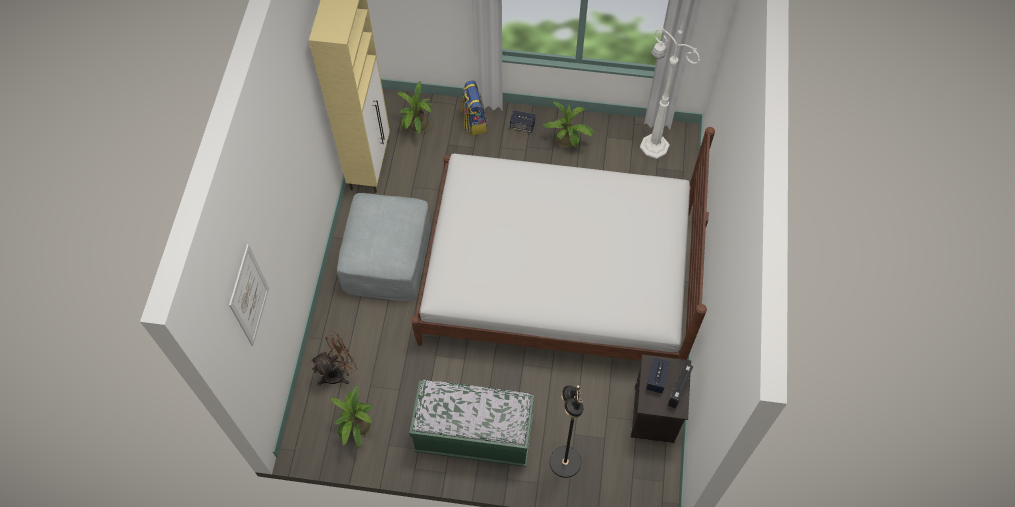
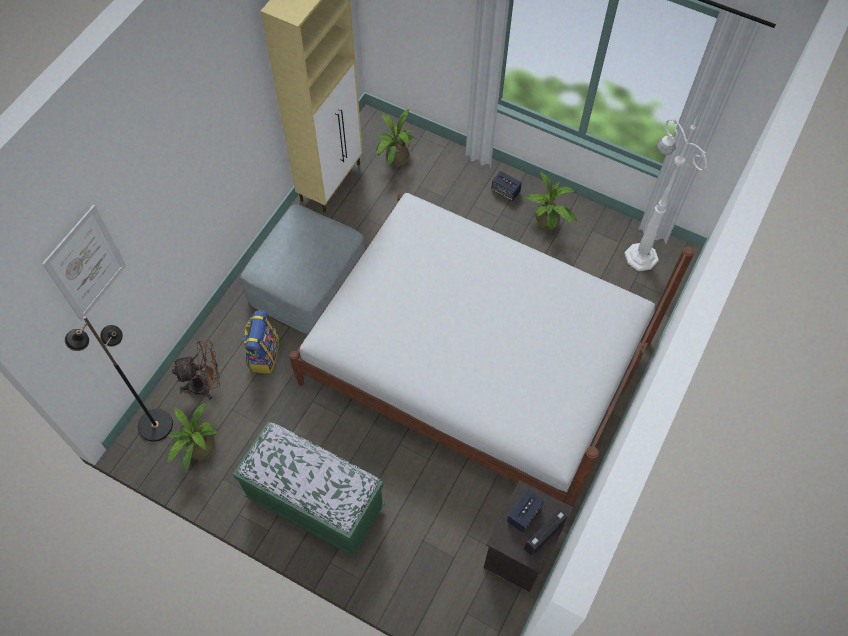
camera: 20 degrees right, 0 degrees up
(474, 121) = (456, 171): backpack -> backpack (263, 355)
(564, 462) = (399, 567): black floor lamp -> black floor lamp (154, 425)

